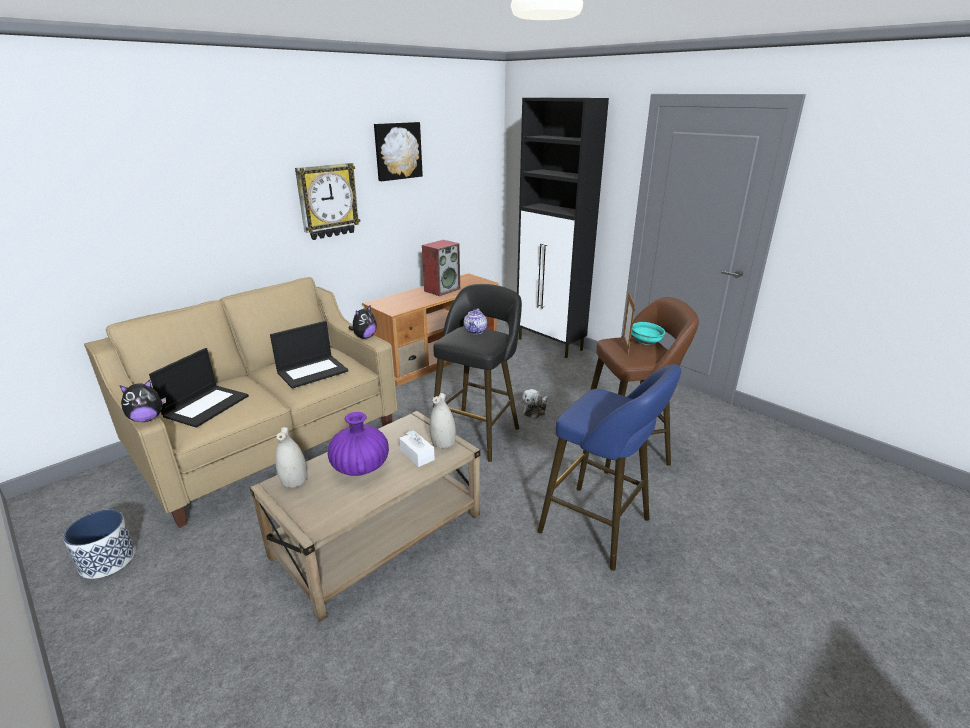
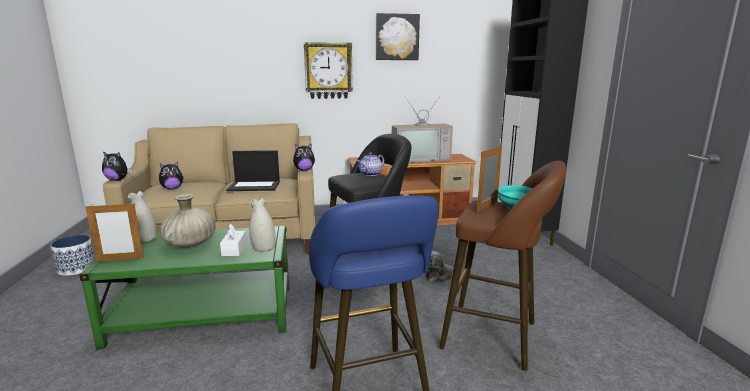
camera: 35 degrees right, 10 degrees down
(206, 405) = (172, 188): laptop -> plush toy
(317, 514) = (120, 259): none -> picture frame
(360, 467) = (191, 244): purple vase -> beige vase
(378, 535) = (205, 315): beige coffee table -> green coffee table
(442, 289) = (420, 159): speaker -> television

